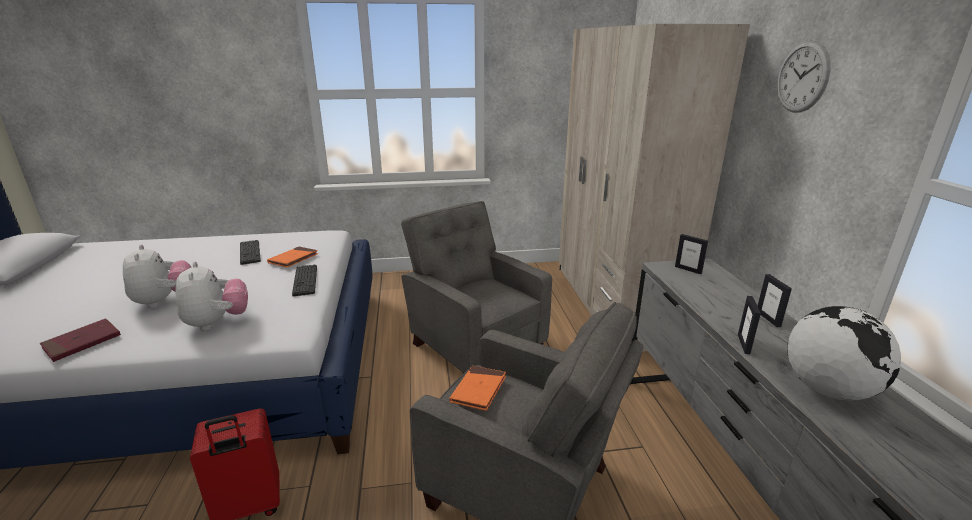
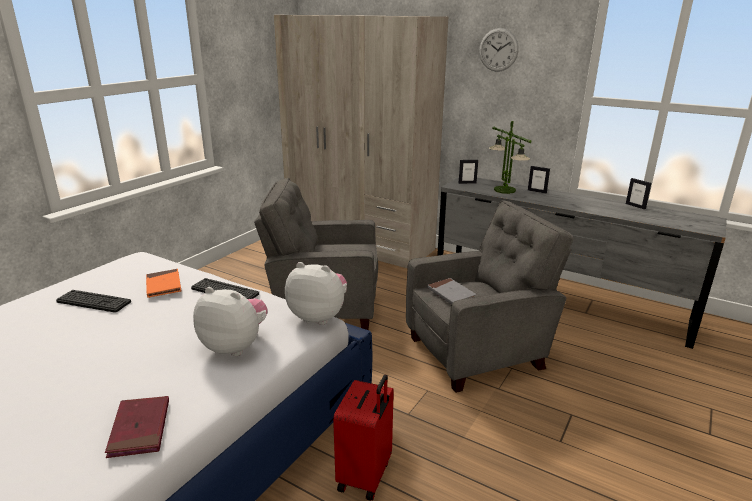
camera: 50 degrees left, 0 degrees up
(164, 301) = (126, 367): plush toy -> plush toy (319, 316)
(478, 390) = (451, 294): orange book -> grey book
(718, 297) = (504, 190): none -> table lamp
(744, 344) = (551, 203): picture frame -> picture frame (635, 206)
(827, 389) = (599, 207): globe -> none

